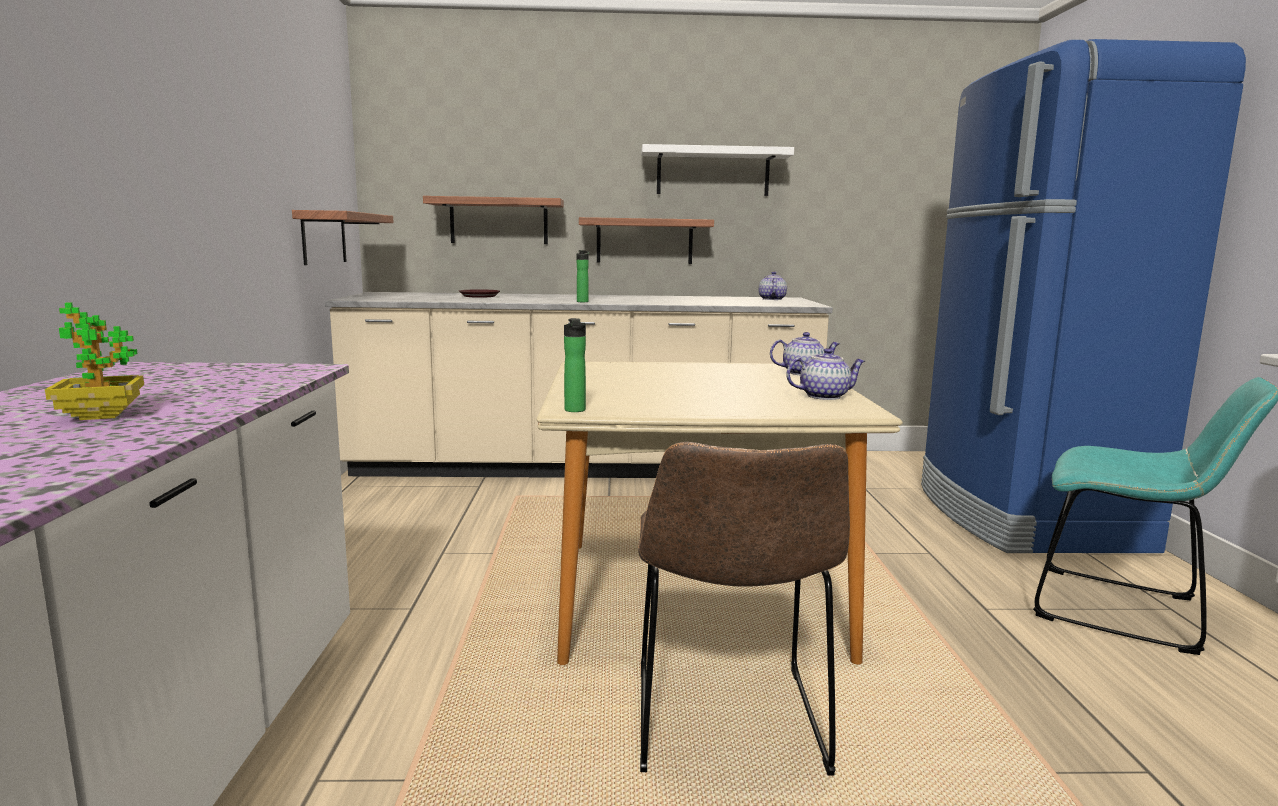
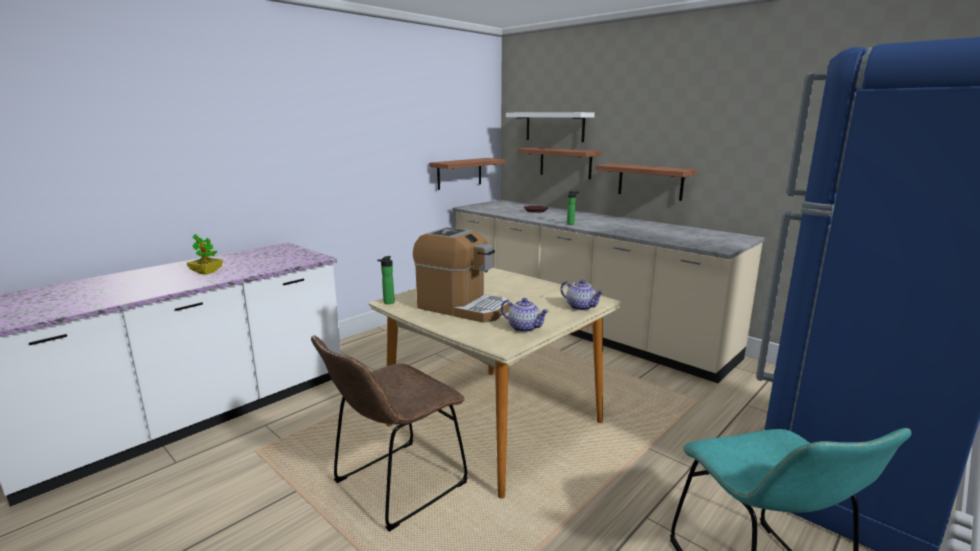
camera: 45 degrees right, 5 degrees up
(693, 396) = (463, 307): none -> coffee machine
(713, 172) = (703, 132): white shelf -> white shelf (554, 126)
(771, 299) = (720, 237): teapot -> none

